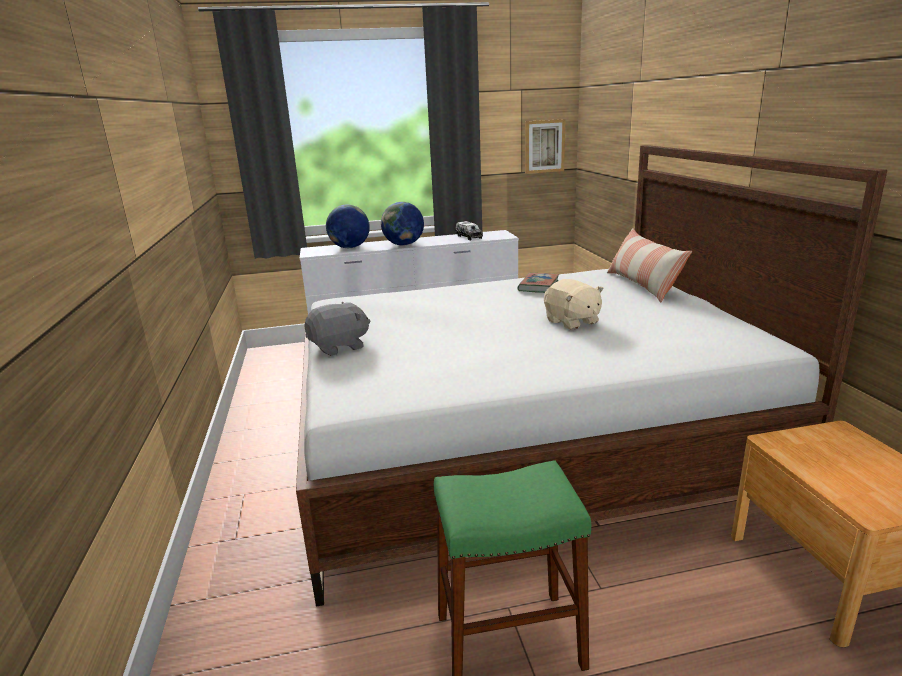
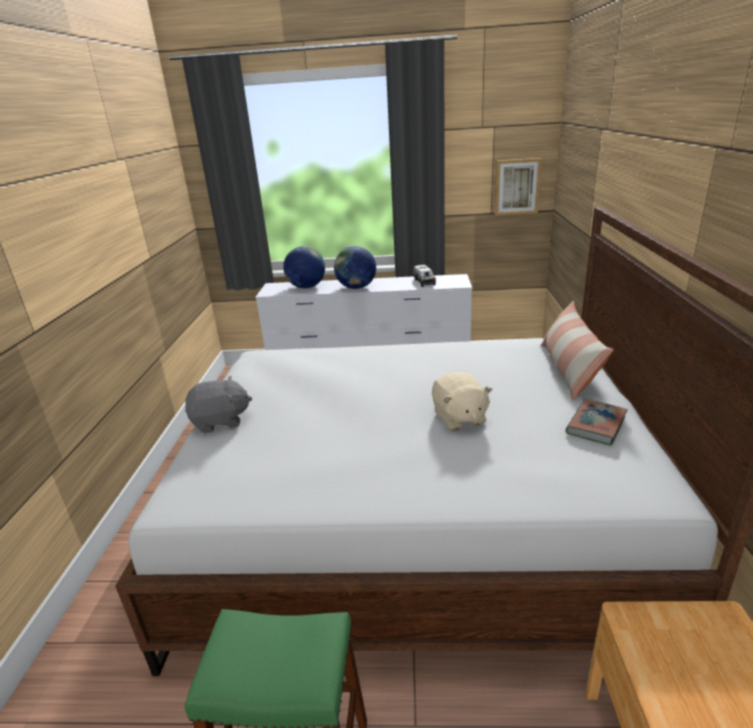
camera: 15 degrees right, 5 degrees up
(538, 286) = (457, 358): book -> book (596, 425)

